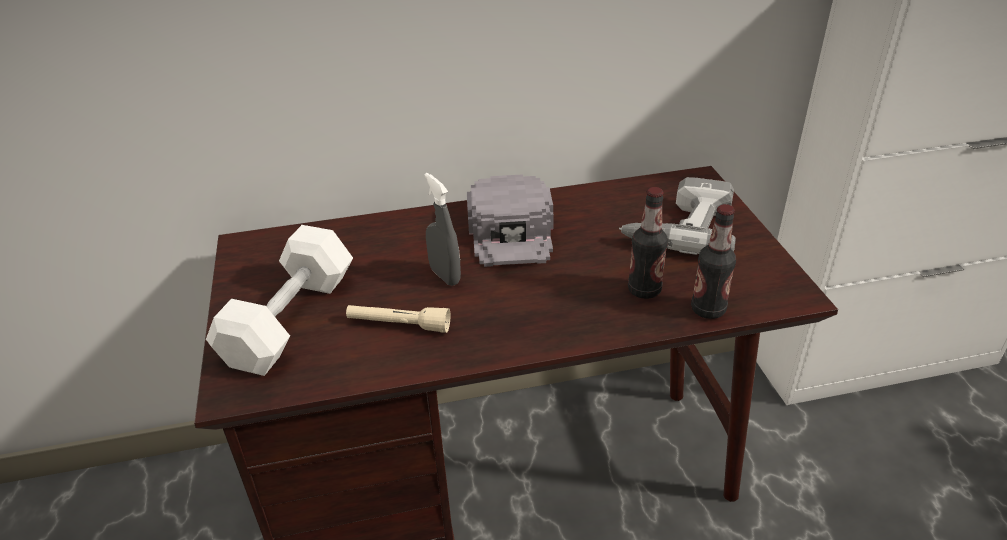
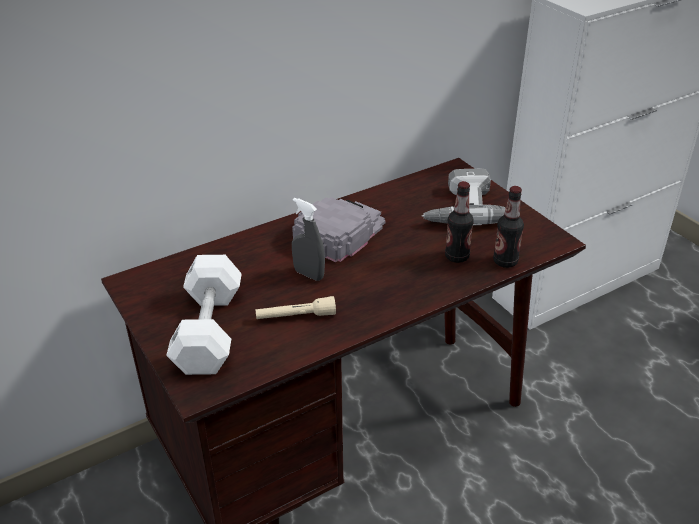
camera: 20 degrees left, 0 degrees up
(511, 231) = (340, 232): grey cap -> grey cap turned 120 degrees counterclockwise

